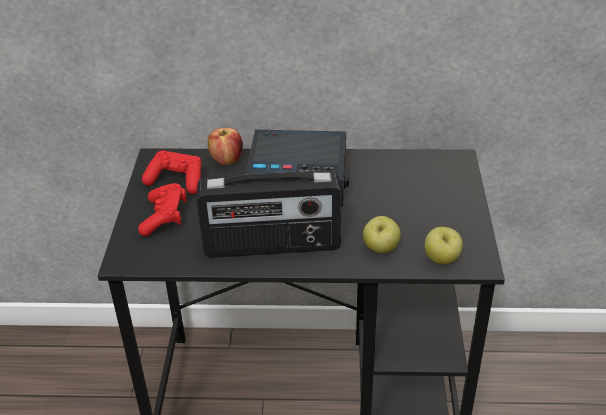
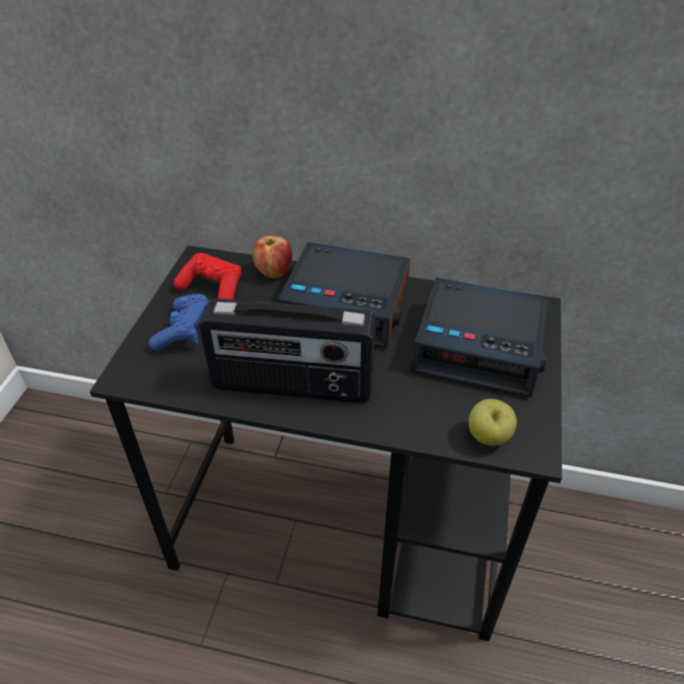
camera: 10 degrees right, 5 degrees up
(164, 218) = (185, 331): red game controller -> blue game controller
(381, 249) = (418, 410): apple -> none
(418, 195) = (480, 347): none -> alarm clock

